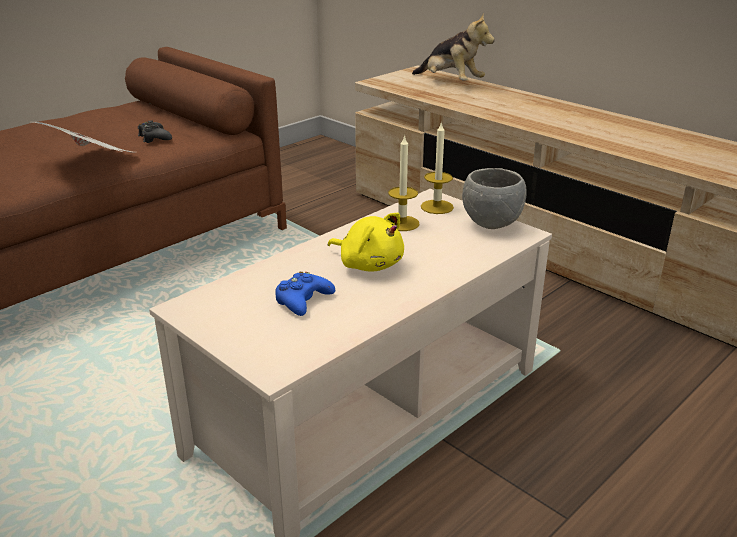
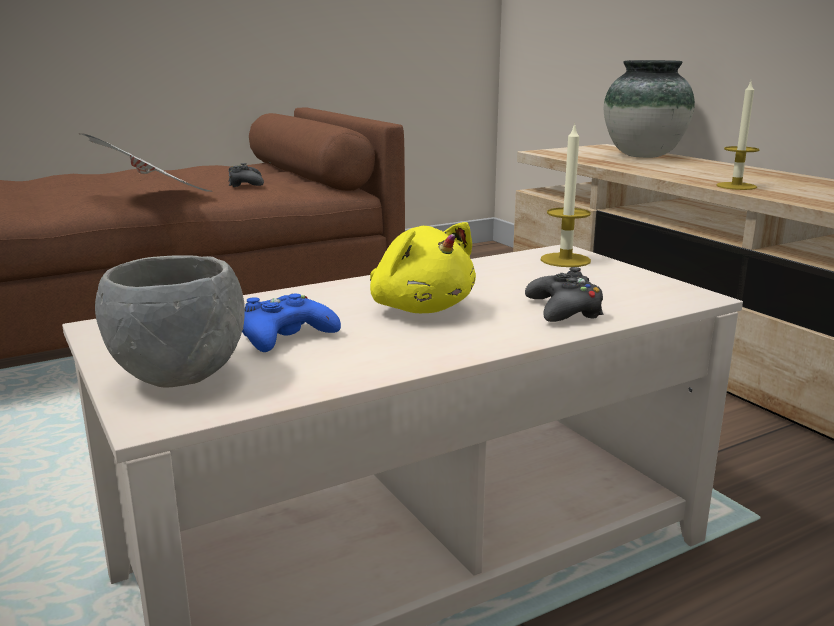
camera: 15 degrees right, 10 degrees down
(402, 223) = (502, 271): candle -> candle (736, 186)
(450, 82) = (642, 155): plush toy -> vase
(455, 255) = (564, 310): none -> black game controller
(491, 224) = (642, 282): grey bowl -> grey bowl (181, 377)

